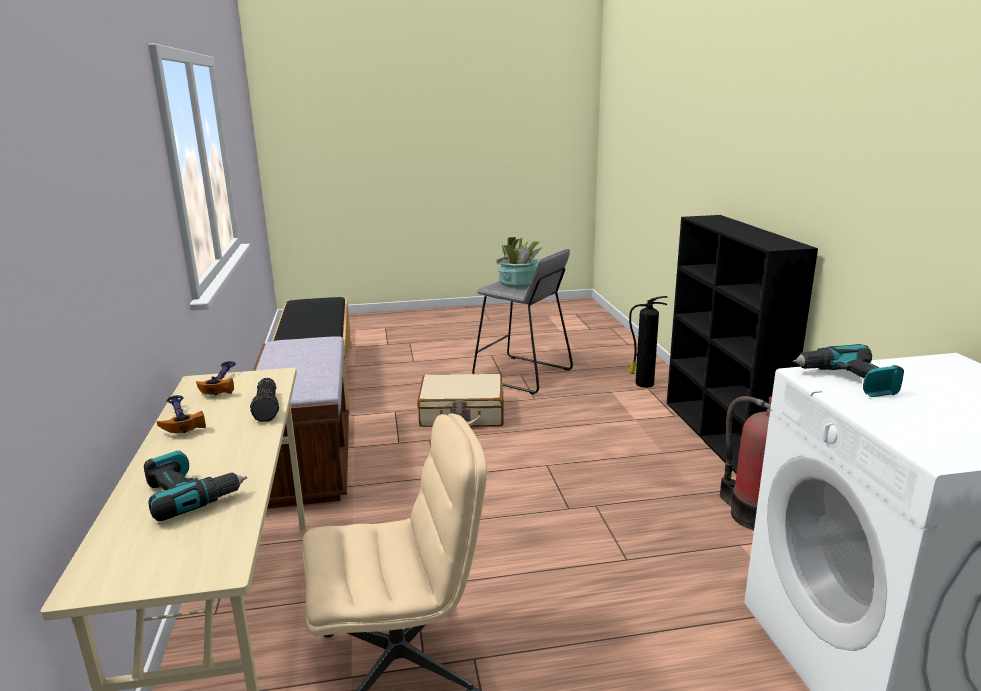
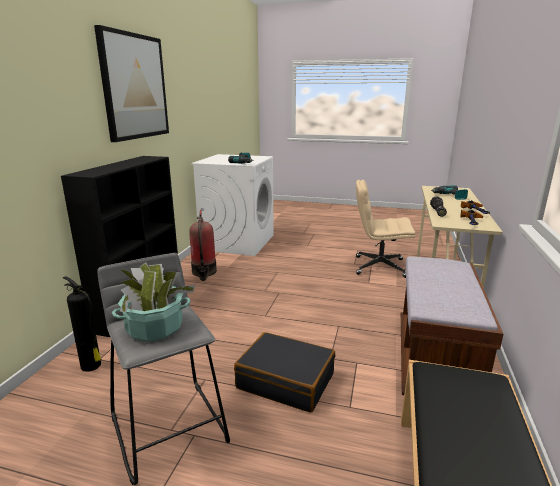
camera: 155 degrees left, 0 degrees up
(462, 413) = (286, 381): beige suitcase -> black suitcase
(848, 123) = (134, 87): none -> picture

